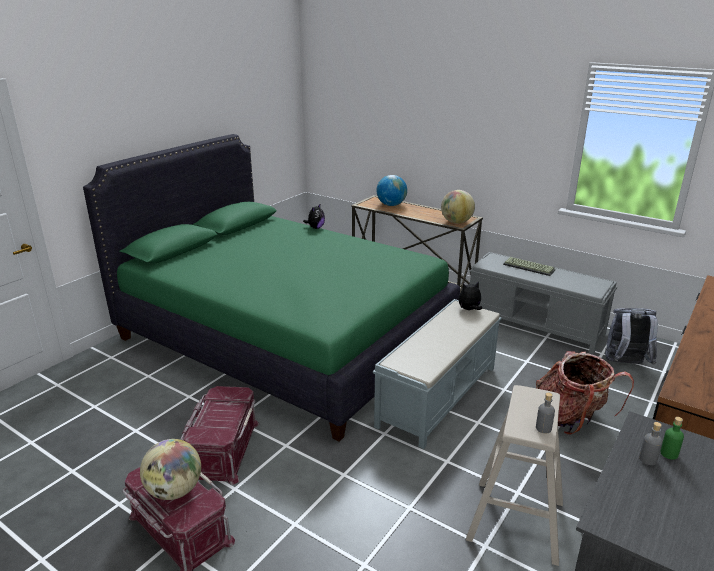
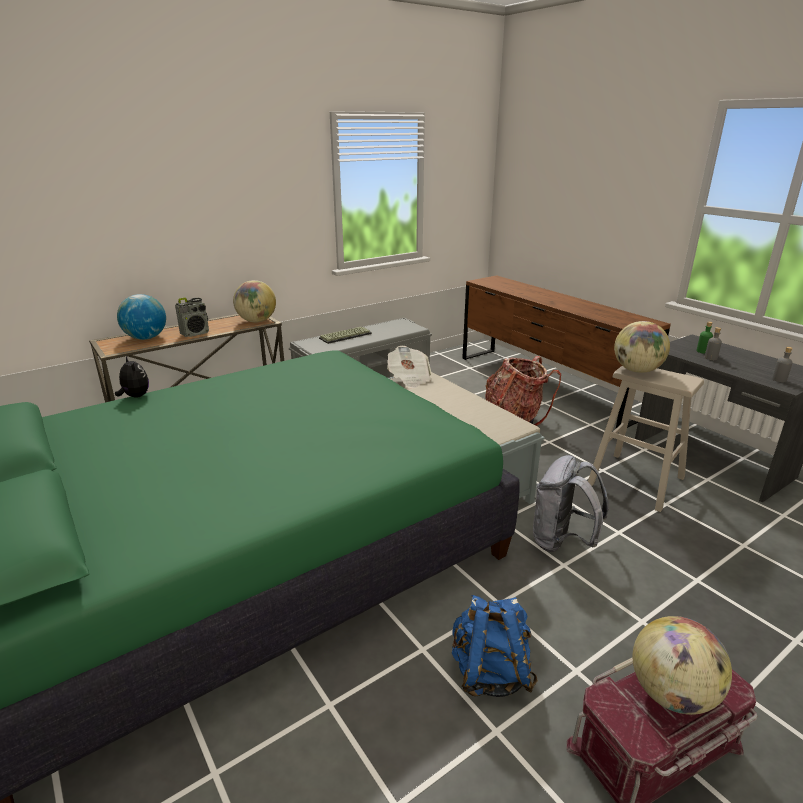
camera: 70 degrees left, 0 degrees up
(223, 449) = (489, 672): red storage box -> blue backpack
(412, 213) = (195, 333): none -> radio
(469, 309) = (409, 378): plush toy -> newspaper
(531, 398) = (636, 370): none -> globe
(543, 428) = (681, 376): grey bottle -> grey bottle (779, 379)
(625, 364) = (451, 376): grey backpack -> grey backpack (562, 541)

